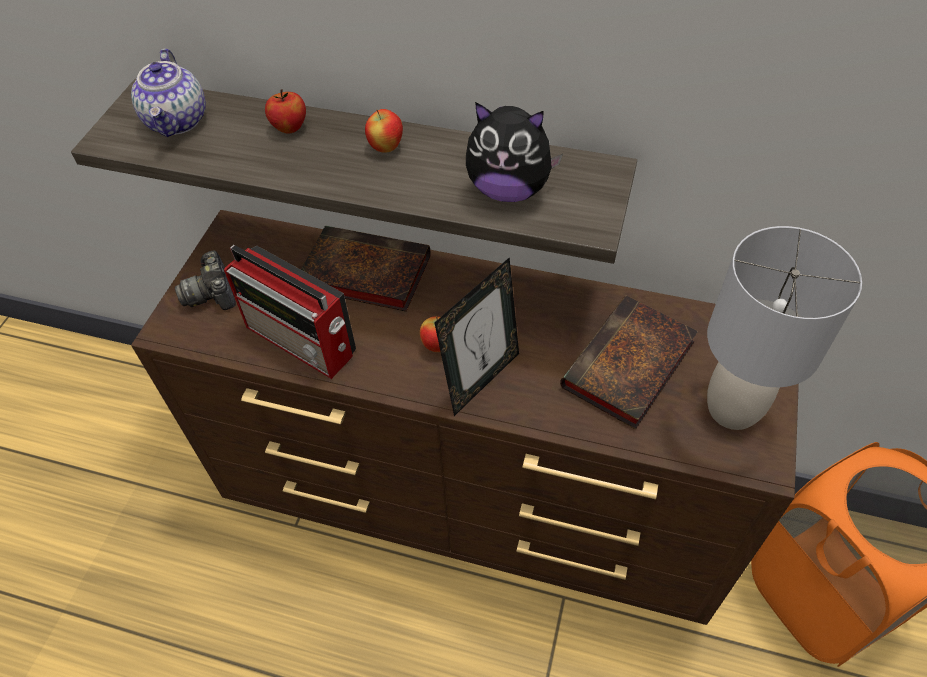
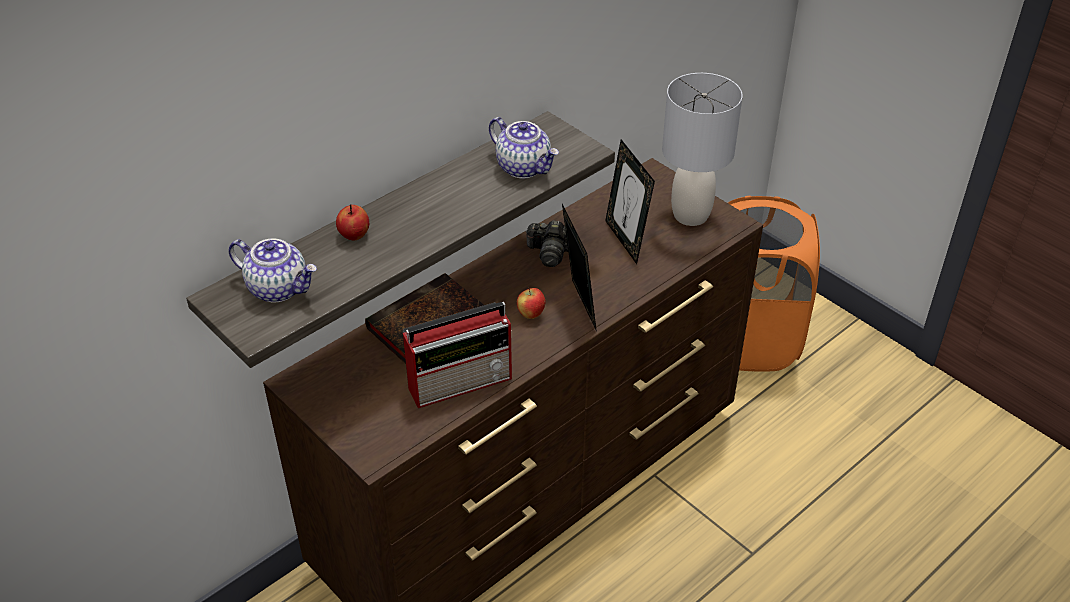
camera: 60 degrees left, 10 degrees down
(212, 293) = (360, 417): camera -> camera (550, 253)
(386, 147) = (427, 200): apple -> none
(509, 190) = (524, 167): plush toy -> teapot
(627, 368) = (626, 240): book -> picture frame

